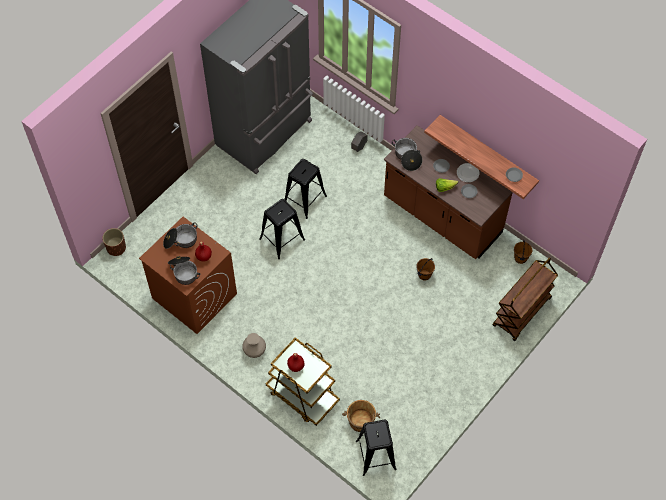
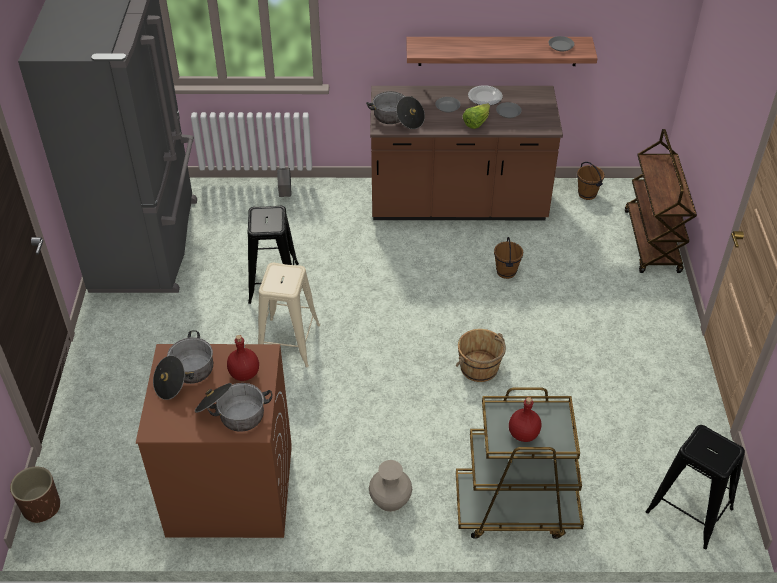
camera: 40 degrees left, 15 degrees down
(282, 239) = (288, 342): black stool -> beige stool
(360, 421) = (624, 484): brown bucket -> brown bucket (479, 368)

